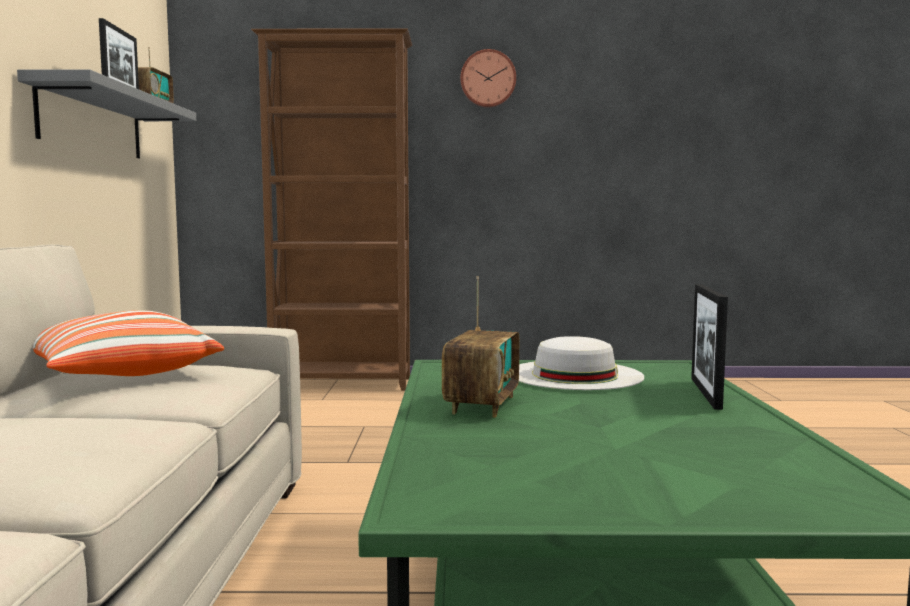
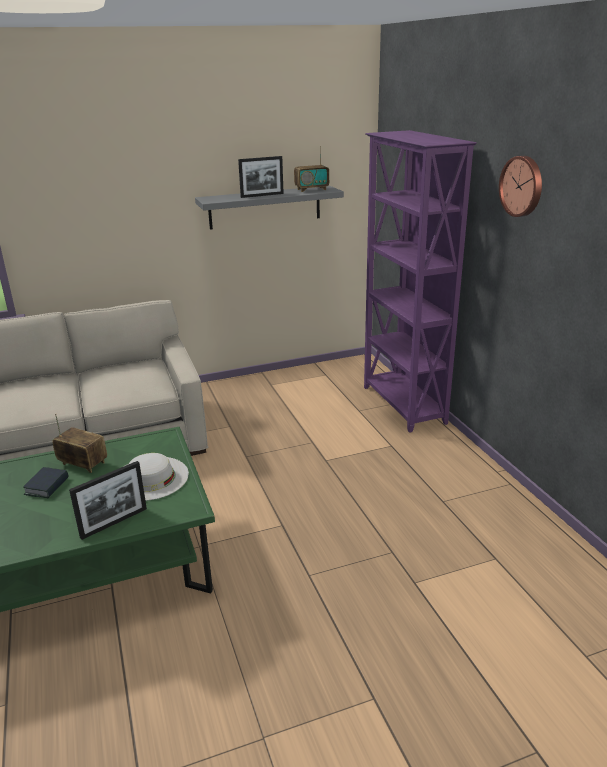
camera: 70 degrees right, 20 degrees up
(120, 375) = (126, 374): pillow -> none
(343, 384) = (403, 405): brown bookcase -> purple bookcase
(482, 405) = (83, 464): radio -> radio turned 150 degrees counterclockwise
(551, 427) = (47, 486): none -> book
(705, 393) = (114, 523): picture frame -> picture frame turned 150 degrees clockwise

